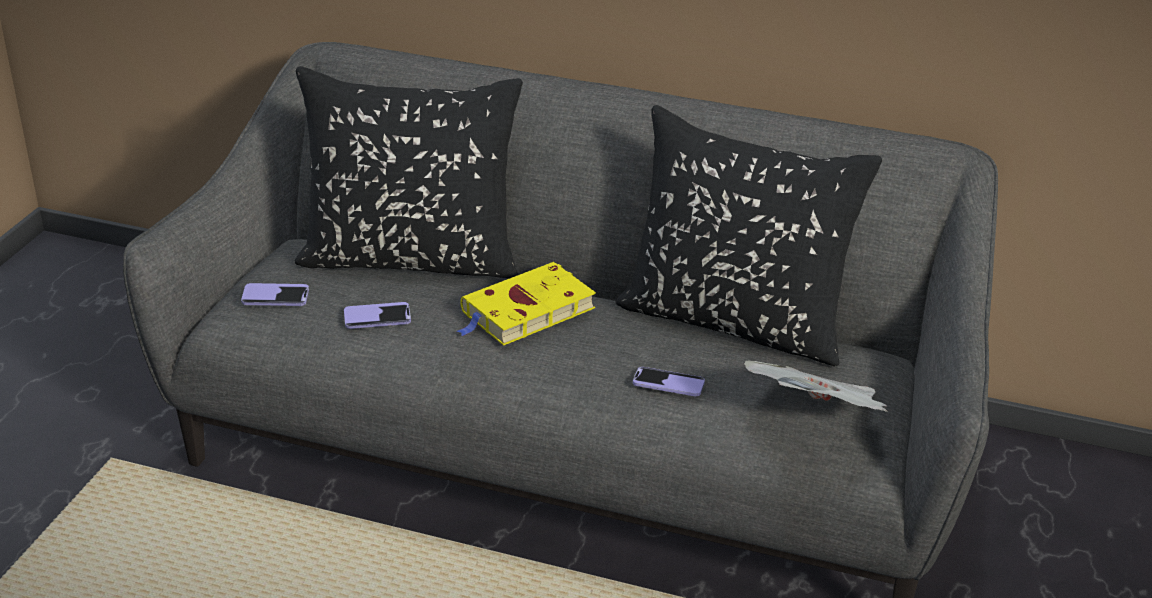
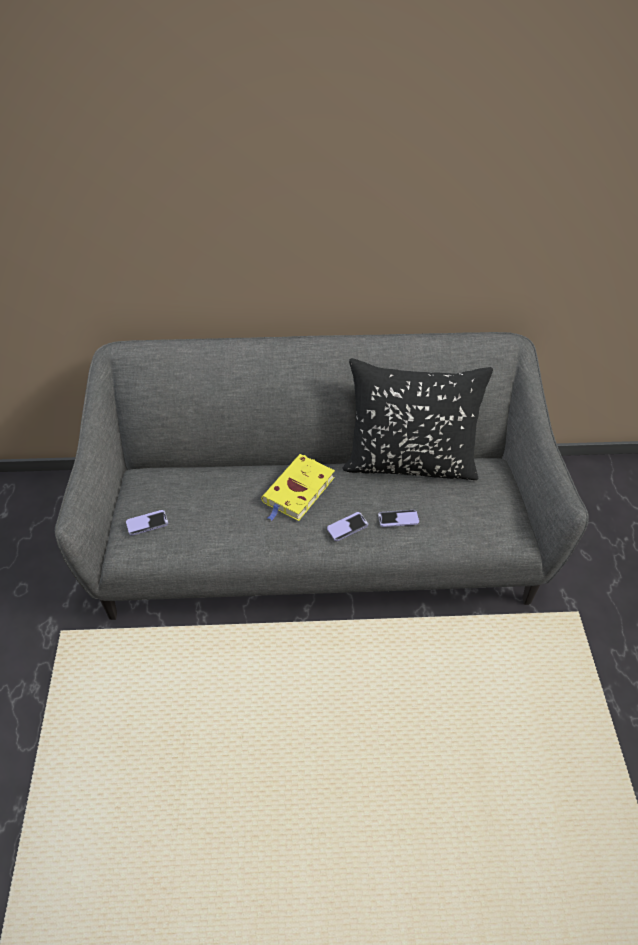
camera: 20 degrees left, 15 degrees up
(377, 317) = (215, 521): phone -> phone (347, 527)
(411, 257) = (210, 468): black pillow -> none
(817, 417) = (483, 518): newspaper -> none

